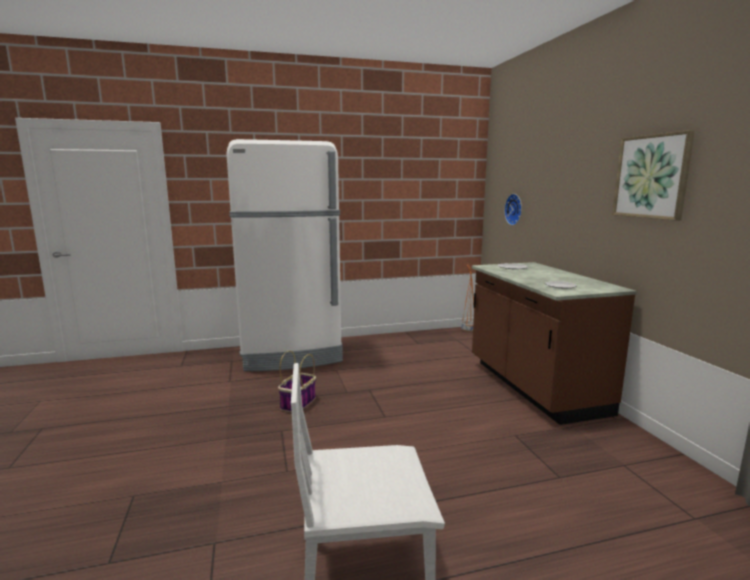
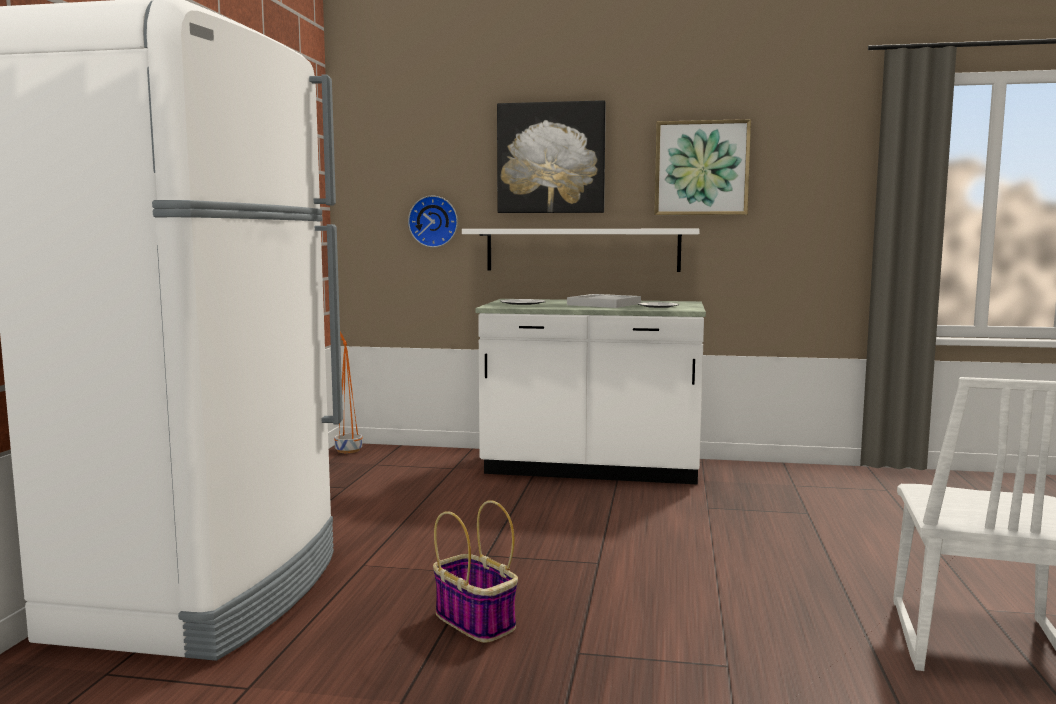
camera: 65 degrees left, 5 degrees down
(533, 387) = (591, 469): brown counter -> white counter
(546, 277) = (605, 304): none -> white tray
(566, 169) = (551, 158): none -> picture
(574, 236) = (582, 250): none -> white shelf

